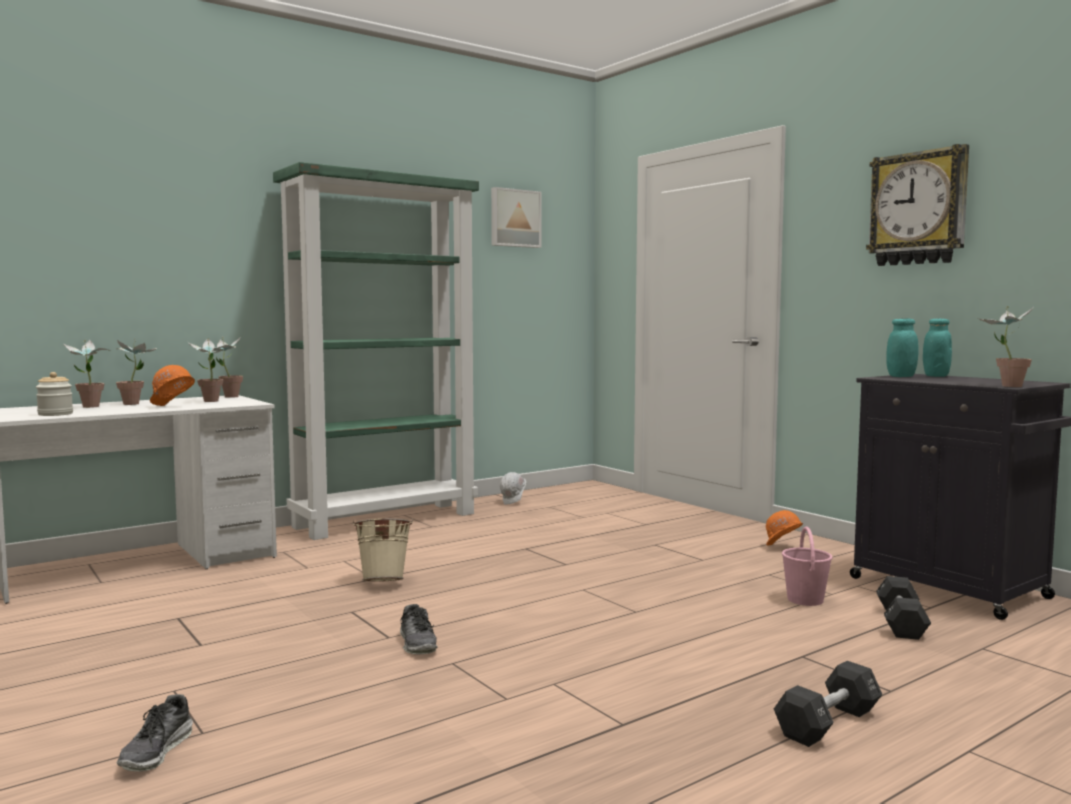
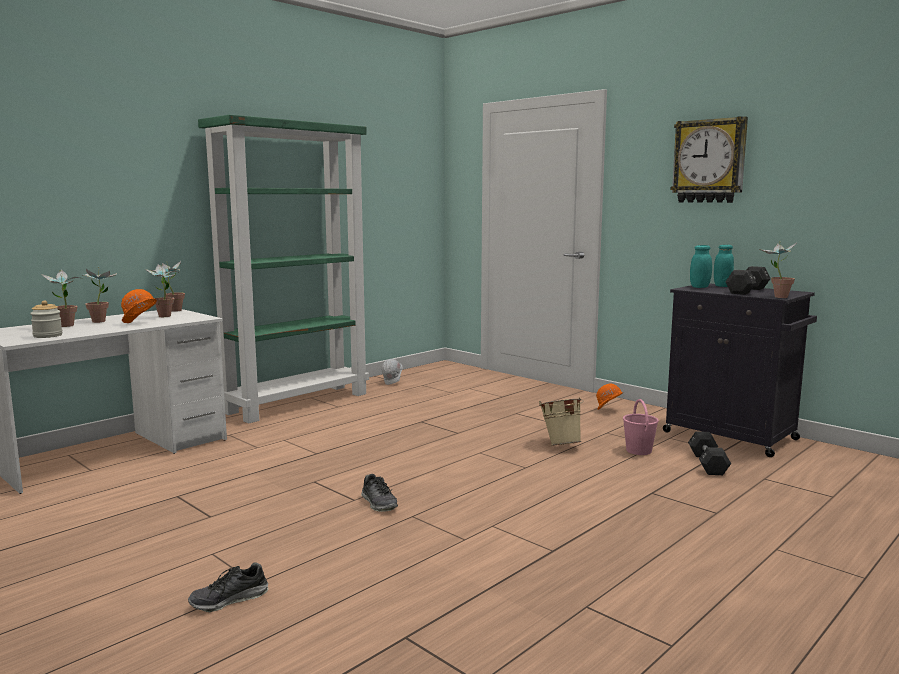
camera: 10 degrees left, 5 degrees up
(157, 751) = (229, 600): shoe -> shoe turned 60 degrees clockwise
(384, 582) = (326, 455): beige bucket -> beige bucket (561, 445)
(514, 218) = (385, 152): picture -> none
(828, 723) = (685, 538): black dumbbell -> black dumbbell (747, 291)

